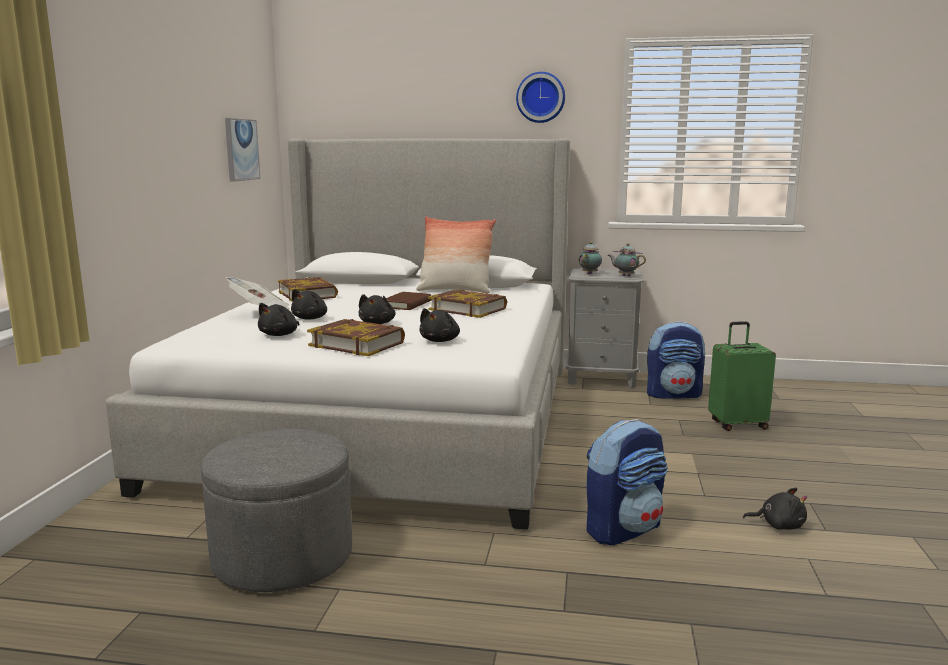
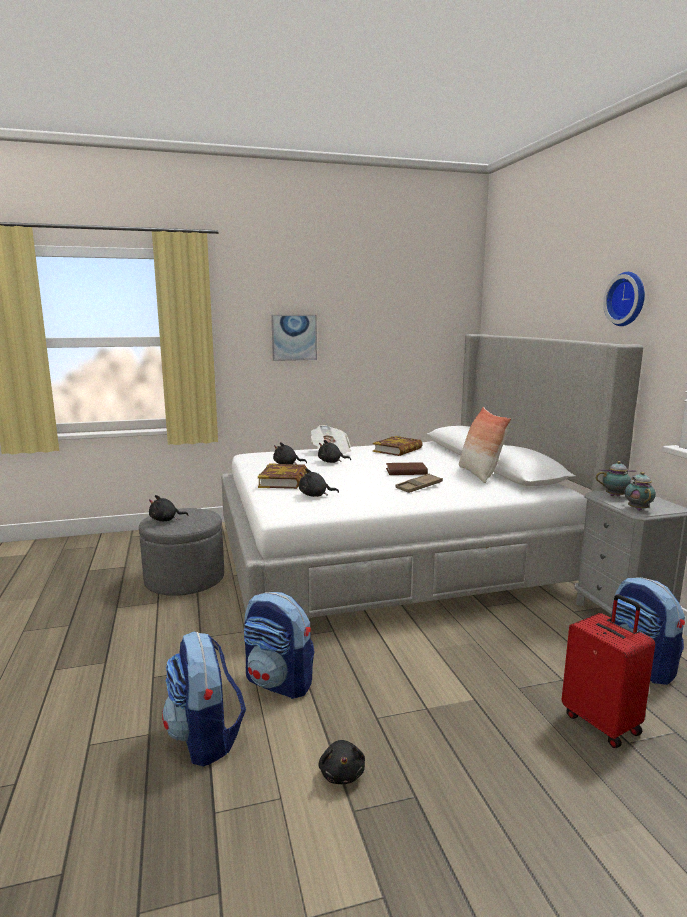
camera: 65 degrees right, 0 degrees up
(241, 149) = (415, 342): picture -> picture (294, 337)
(377, 323) = (344, 476): black plush toy -> black plush toy (165, 520)
(468, 309) = (419, 487): book -> brown tray
(710, 586) = (206, 738): none -> backpack
(737, 424) = (602, 723): green suitcase -> red suitcase

